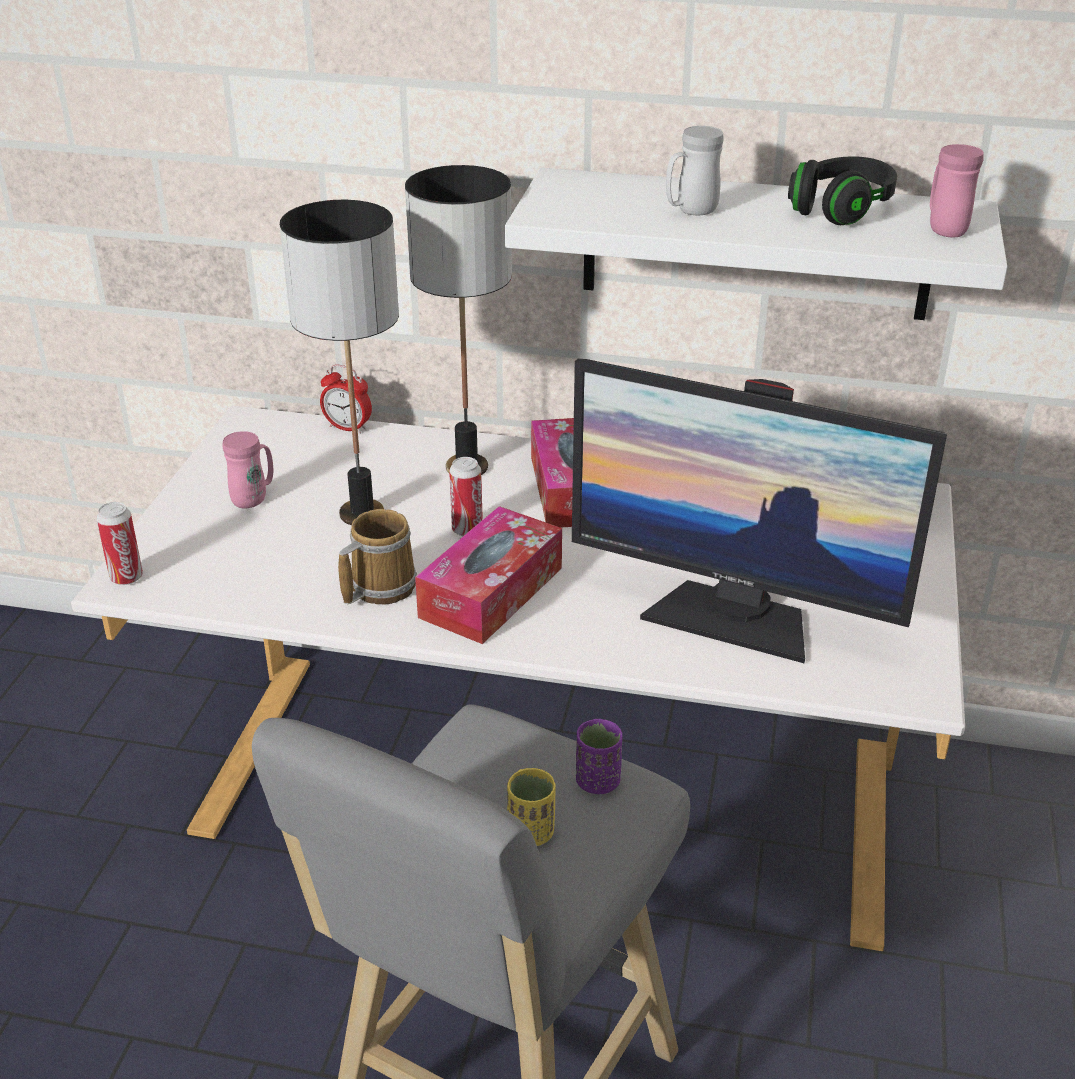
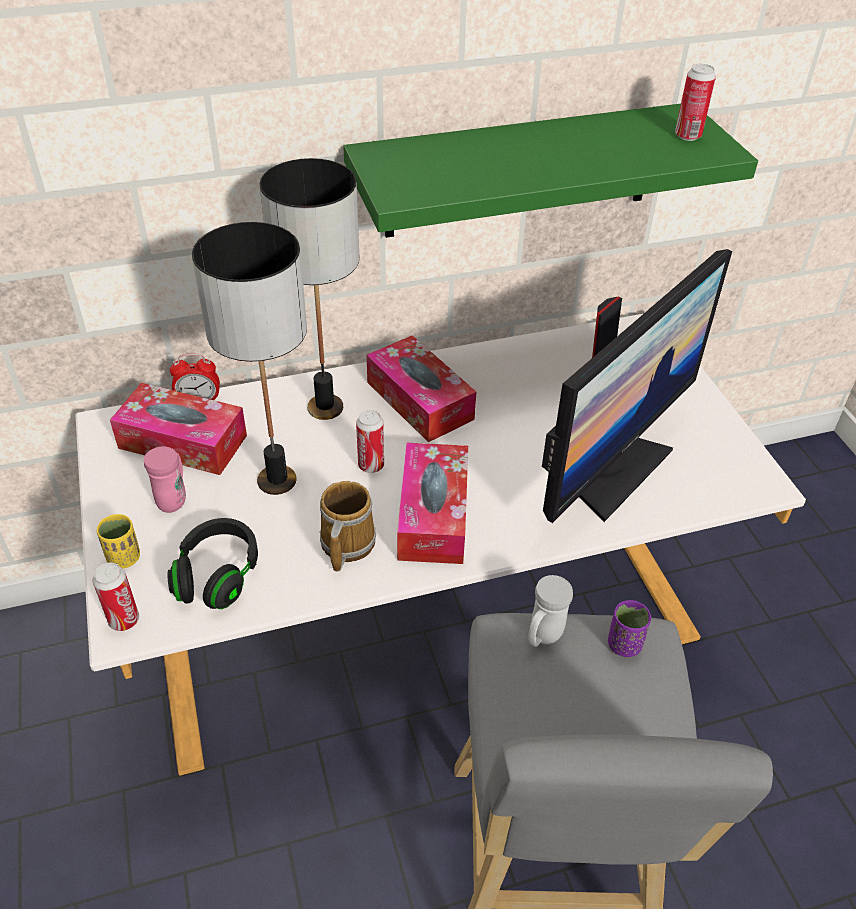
camera: 30 degrees left, 10 degrees up
(303, 455) = (183, 442): none -> tissue box
(531, 833) = (614, 708): yellow cup -> yellow cup (124, 558)
(691, 211) = (505, 163): white mug -> white mug (542, 637)
(733, 616) = (610, 469): monitor -> monitor turned 45 degrees counterclockwise
(756, 244) = (520, 171): white shelf -> green shelf
(841, 210) = (605, 135): black headphones -> black headphones (217, 576)
(944, 228) = (687, 136): pink mug -> can

